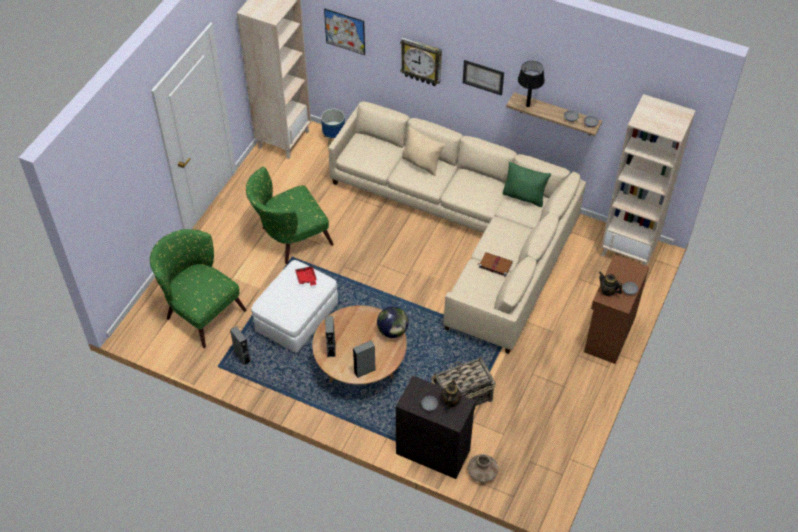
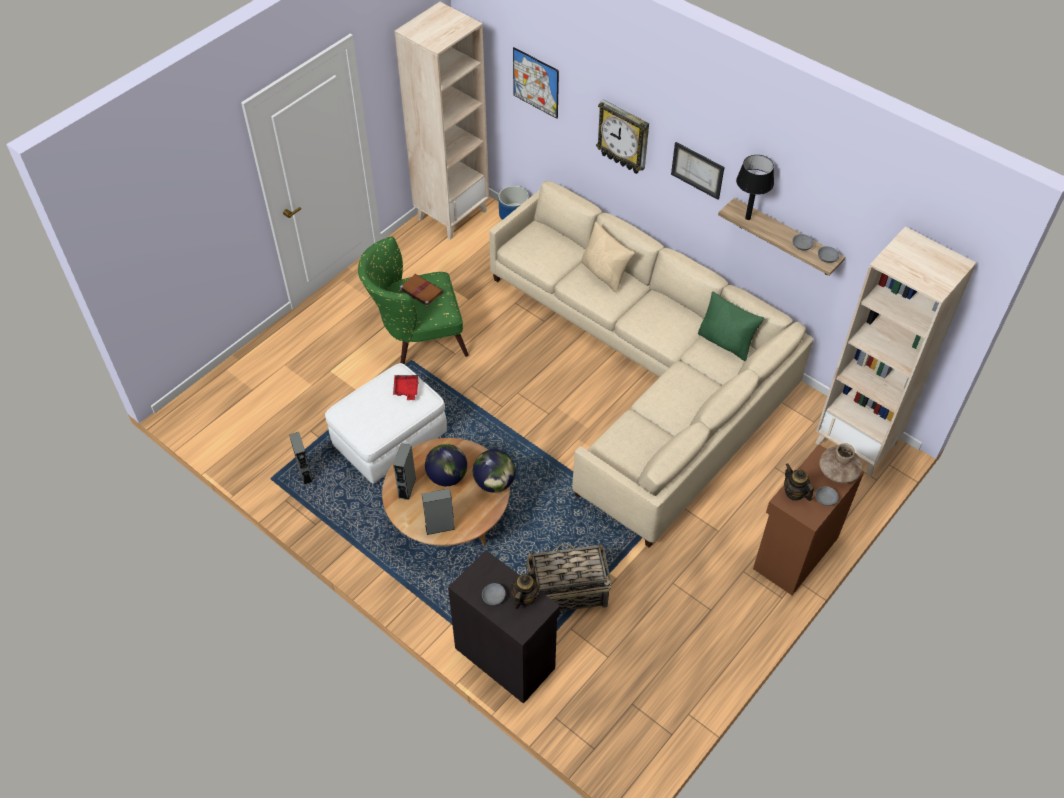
camera: 15 degrees right, 0 degrees up
(200, 310) = (276, 403): green armchair -> none
(357, 334) = (447, 477): none -> globe
(482, 472) = (562, 703): brown vase -> brown vase (838, 471)
(495, 265) = (658, 424): brown book -> brown book (420, 290)

